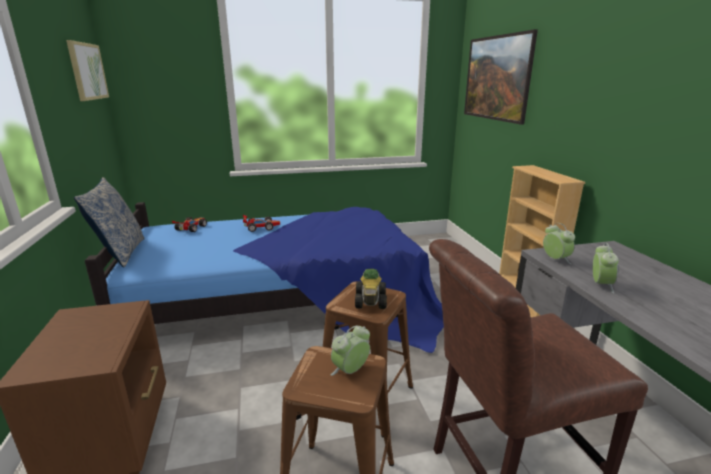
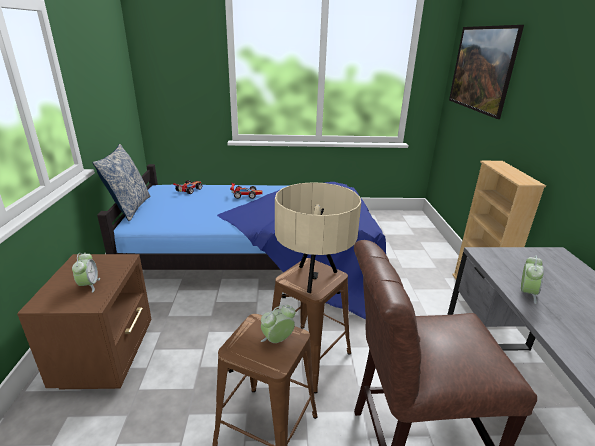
camera: 10 degrees right, 5 degrees up
(87, 71) = (113, 52): picture -> none
(369, 302) = (313, 280): toy car -> beige table lamp
(555, 260) = (492, 261): alarm clock -> alarm clock (89, 285)

